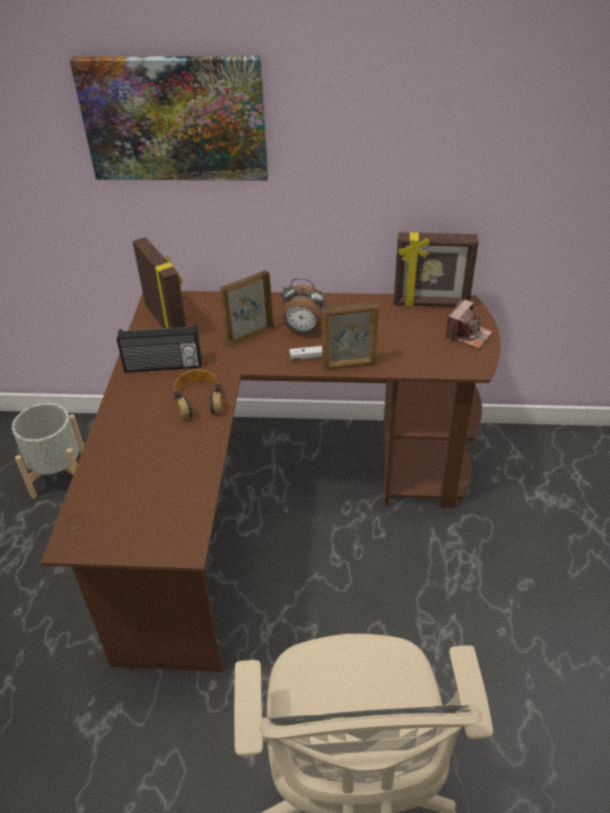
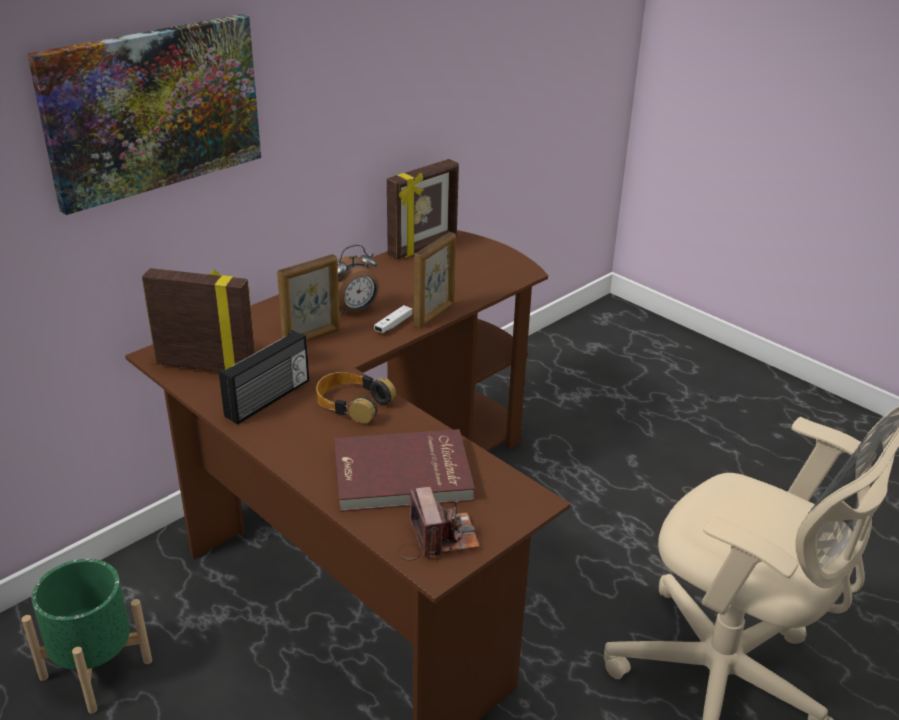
camera: 50 degrees left, 10 degrees down
(59, 475) = (95, 669): grey planter -> green planter
(147, 470) = (402, 476): none -> red book
(249, 337) = (312, 338): picture frame -> picture frame turned 135 degrees counterclockwise
(468, 335) = (486, 255): camera -> camera (443, 536)

